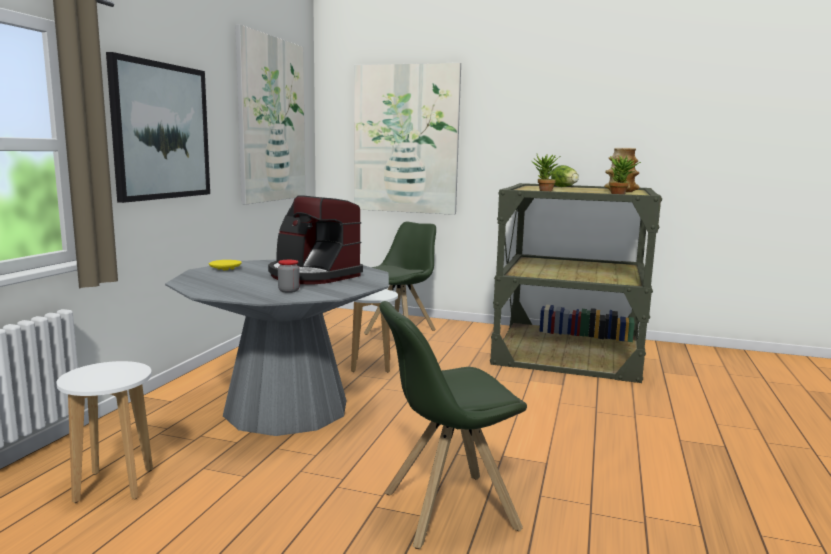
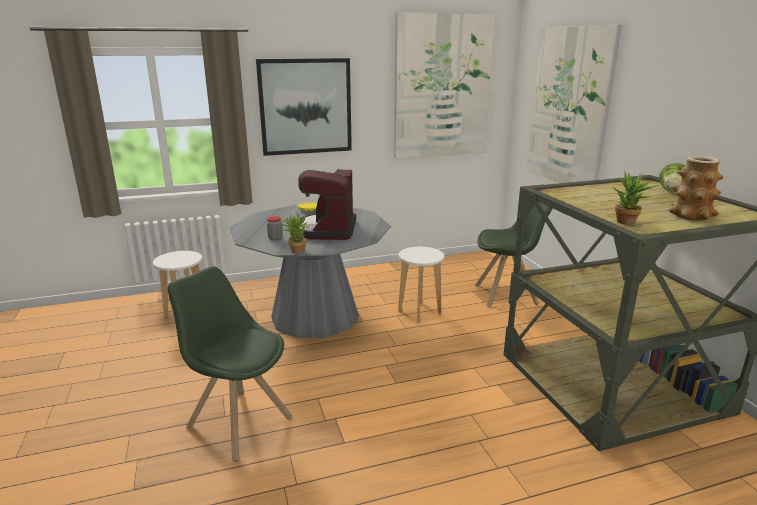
camera: 55 degrees right, 10 degrees up
(543, 191) = (578, 196): potted plant -> potted plant (295, 250)

